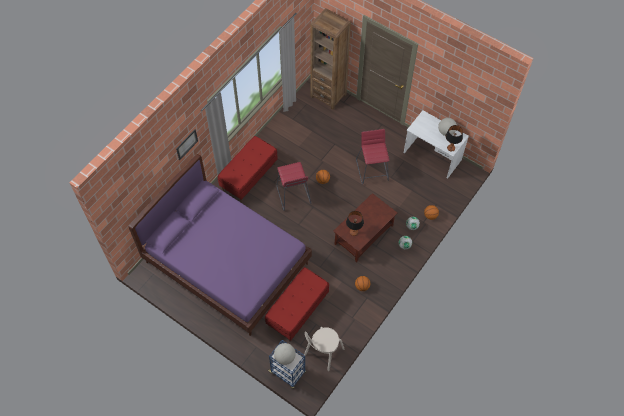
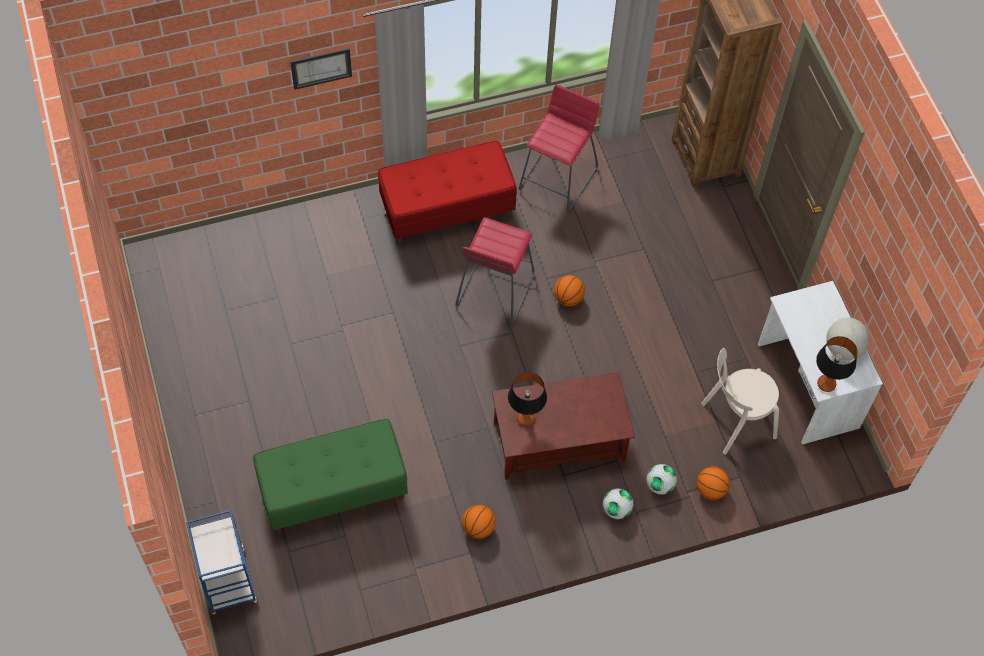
camera: 35 degrees right, 0 degrees up
(227, 262) = (289, 330): purple bed -> none
(285, 357) = (214, 544): globe -> none
(297, 310) = (333, 490): red bench -> green bench
(323, 353) = (314, 593): beige chair -> beige chair (735, 421)
(372, 170) = (673, 338): red stool -> red stool (557, 178)

